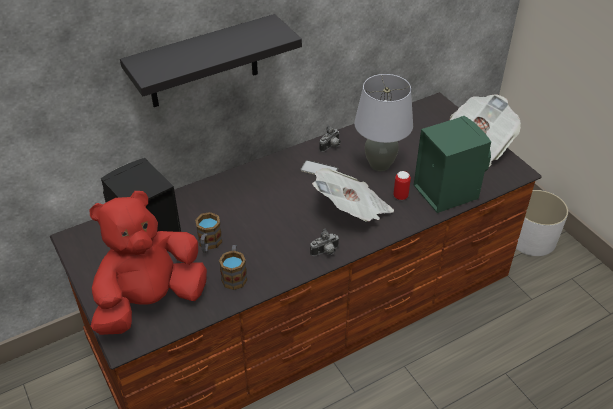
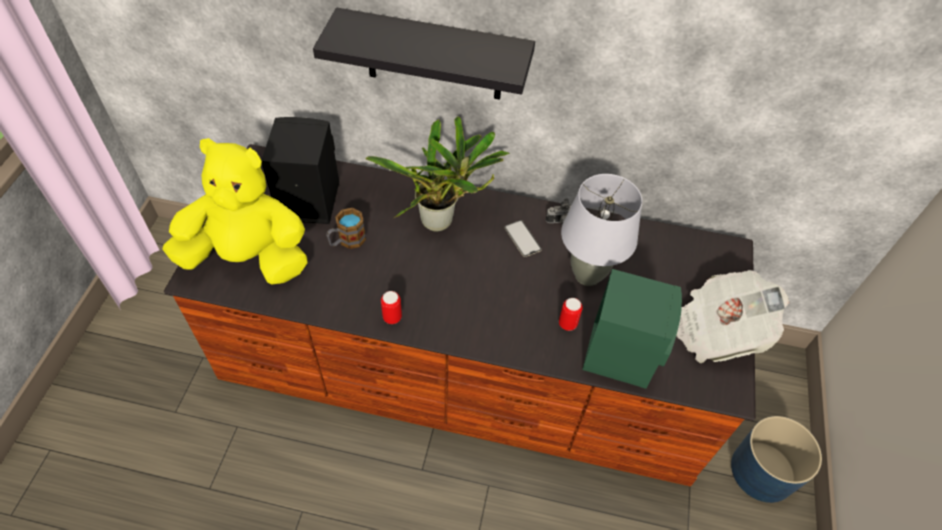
camera: 40 degrees right, 10 degrees up
(150, 301) = (249, 258): red plush toy -> yellow plush toy
(234, 275) = (334, 285): mug -> none
(257, 193) = (442, 222): none -> potted plant
(296, 265) = (392, 317): none -> can
(325, 252) = (430, 325): camera -> none
(352, 211) = (503, 303): newspaper -> none
(531, 238) = (762, 470): white planter -> blue planter

